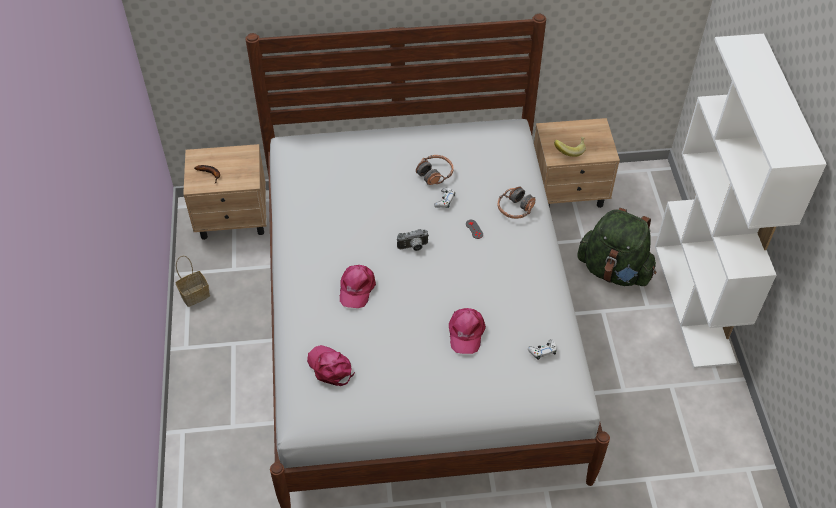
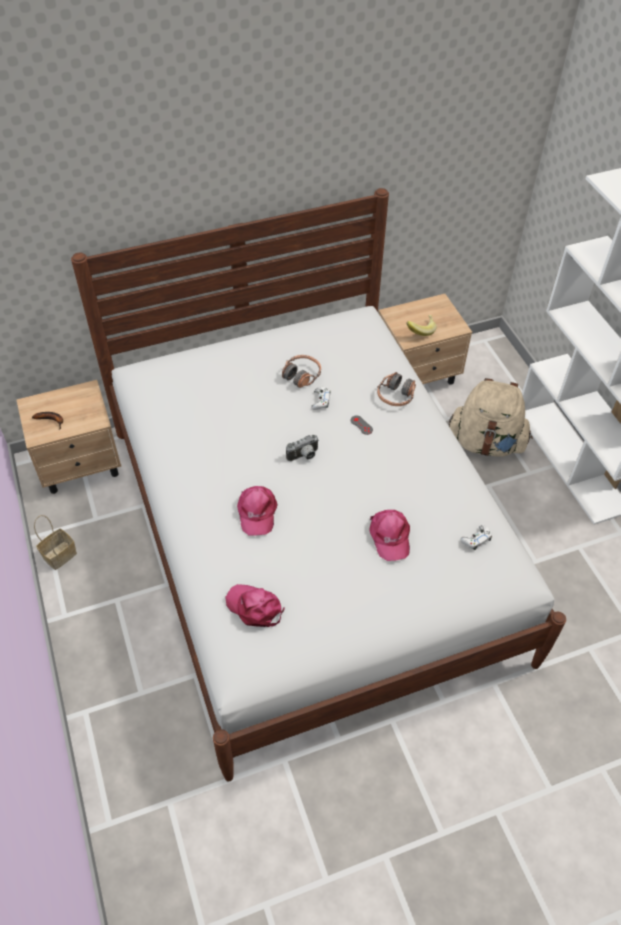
camera: 15 degrees left, 0 degrees up
(614, 270) = (486, 443): green backpack -> beige backpack

